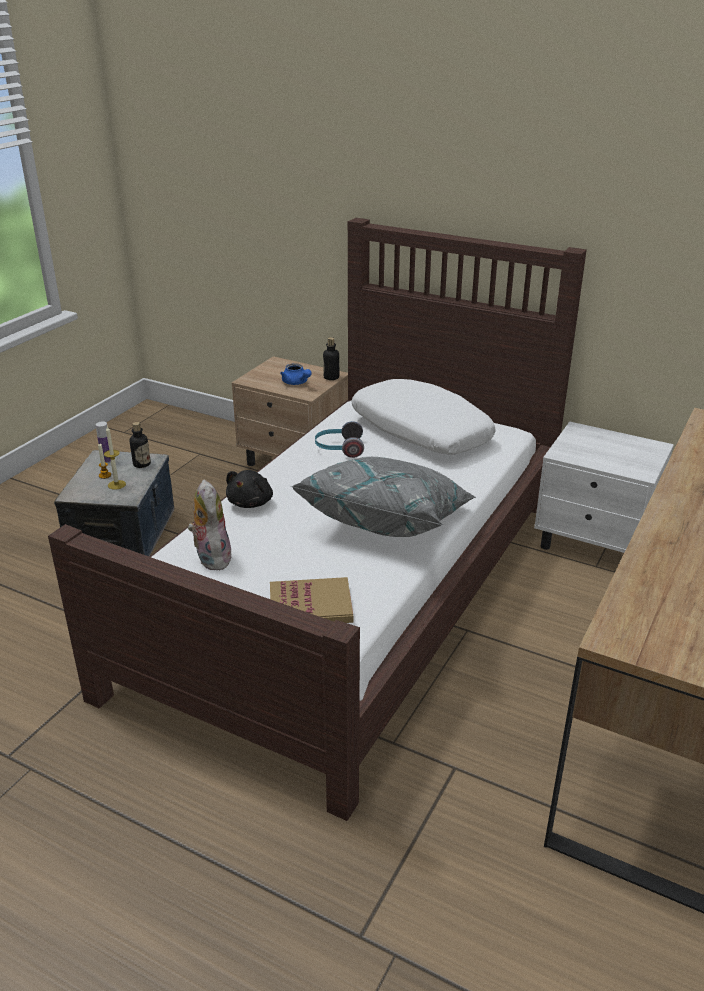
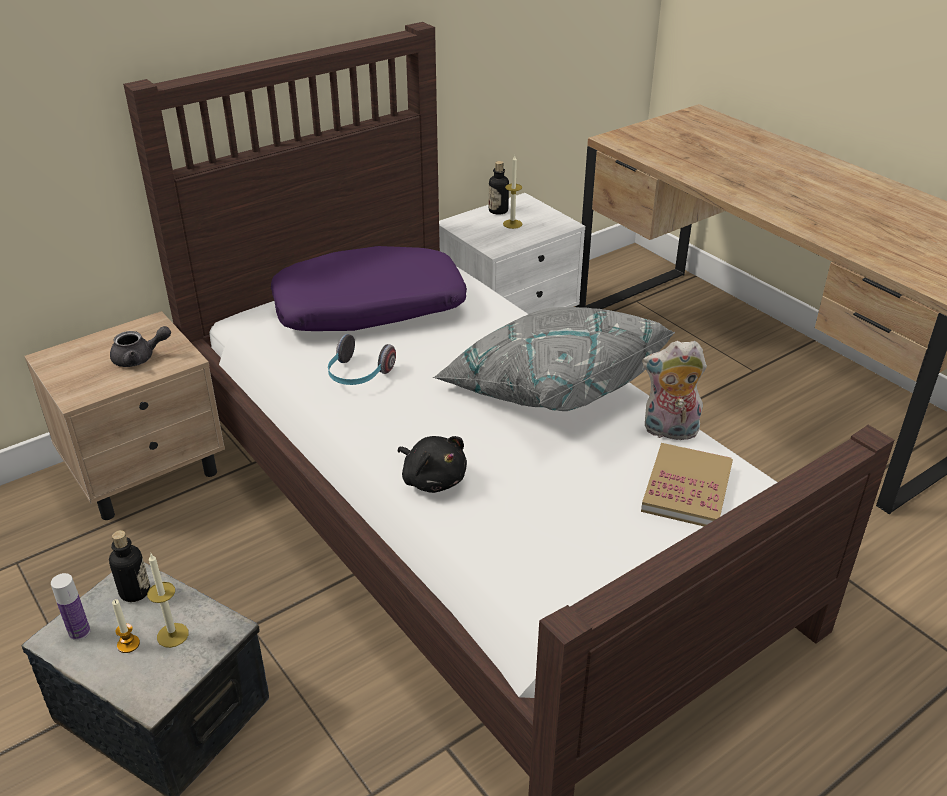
camera: 65 degrees left, 5 degrees up
(211, 557) = (543, 545): plush toy -> plush toy (669, 431)
(296, 383) = (139, 358): blue teapot -> grey teapot
(331, 377) = (158, 327): bottle -> bottle (498, 210)
(419, 431) = (369, 309): white pillow -> purple pillow
(610, 451) = (512, 224): none -> candle

